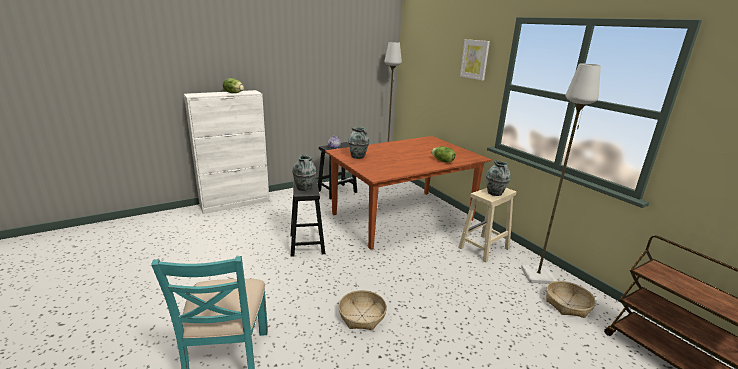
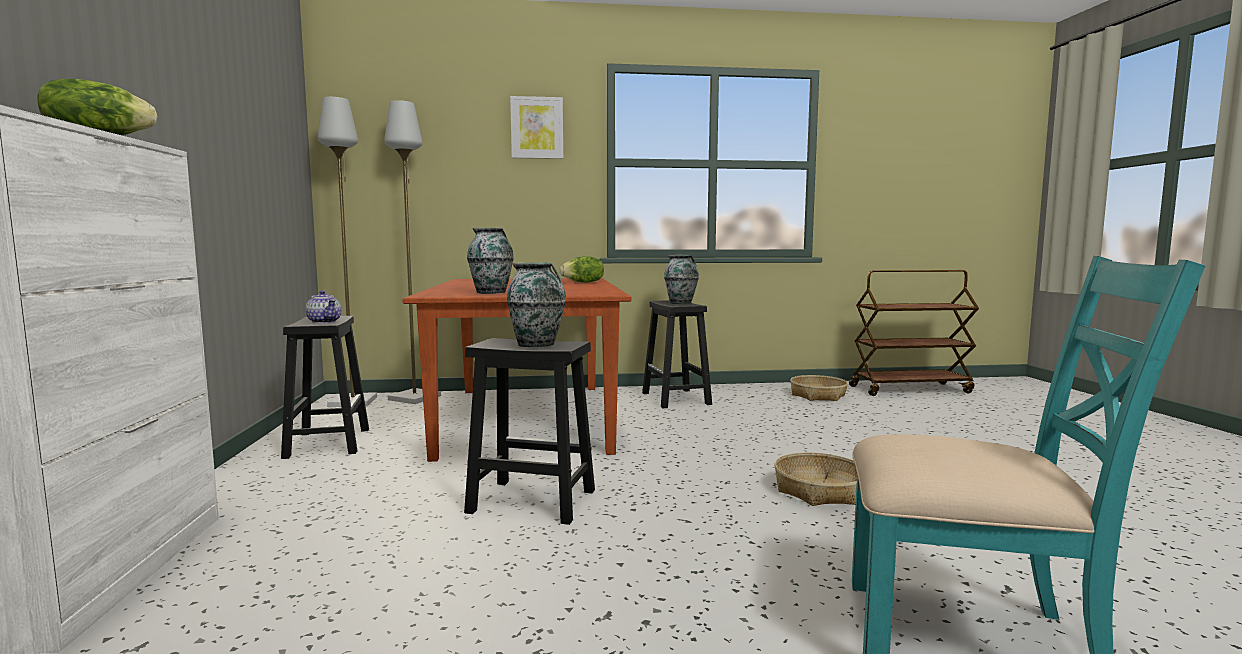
camera: 65 degrees left, 15 degrees down
(483, 248) = (676, 399): beige stool -> black stool
(538, 275) = (755, 392): grey floor lamp -> grey floor lamp (414, 398)

